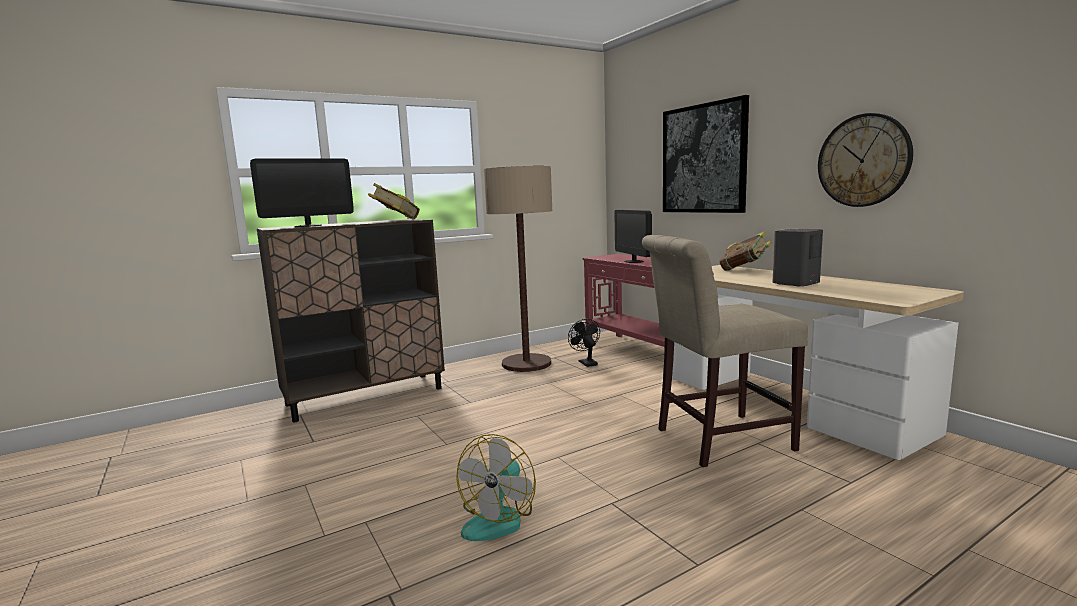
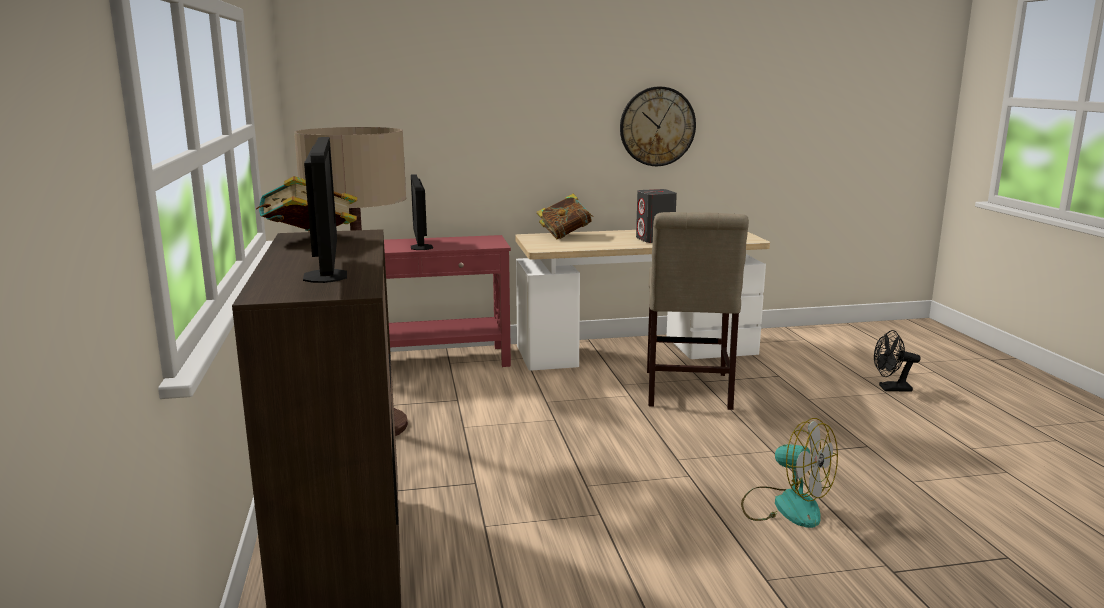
camera: 70 degrees left, 5 degrees up
(586, 362) = (419, 394): black fan -> black fan (890, 389)
(634, 261) = (421, 247): monitor -> monitor turned 75 degrees clockwise
(703, 159) = (479, 113): picture -> none

